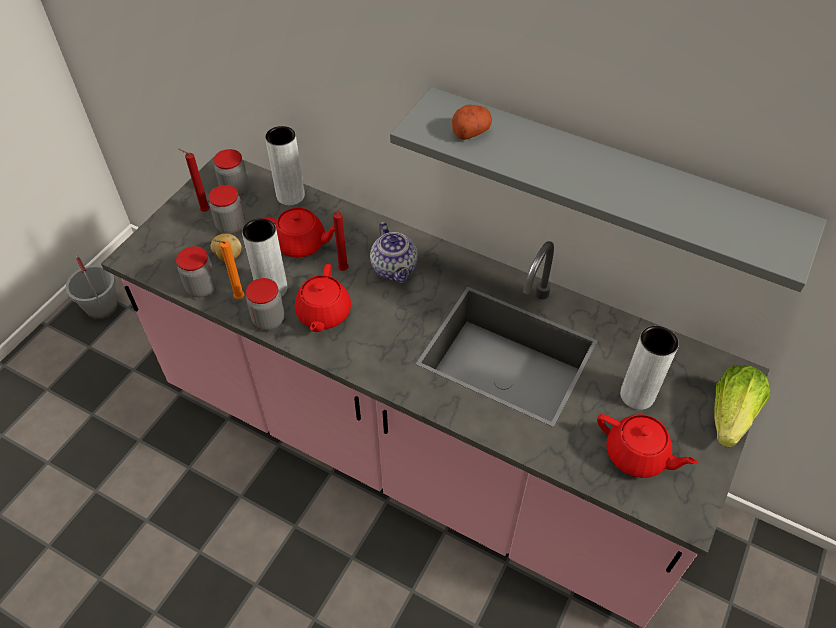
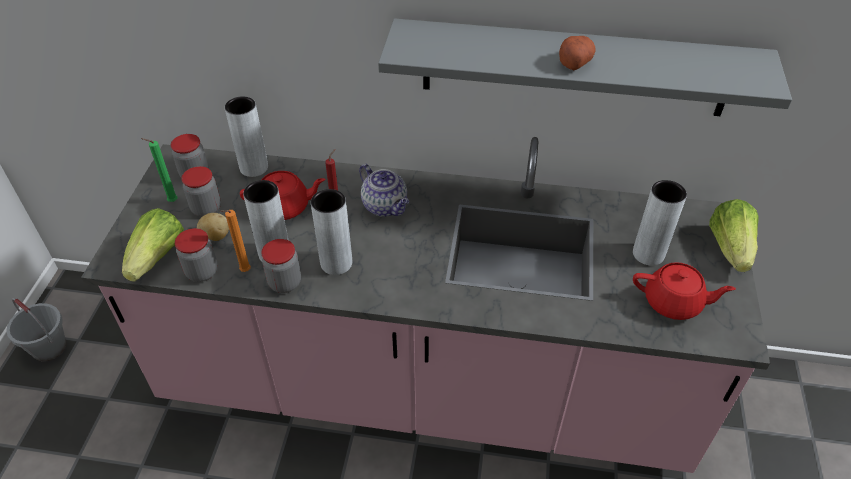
camera: 20 degrees left, 5 degrees down
(170, 263) = (158, 257): none -> lettuce
(204, 211) = (171, 201): red candle -> green candle
(323, 314) = (336, 263): red teapot -> grey vase
(470, 131) = (451, 46): potato -> potato (574, 62)

